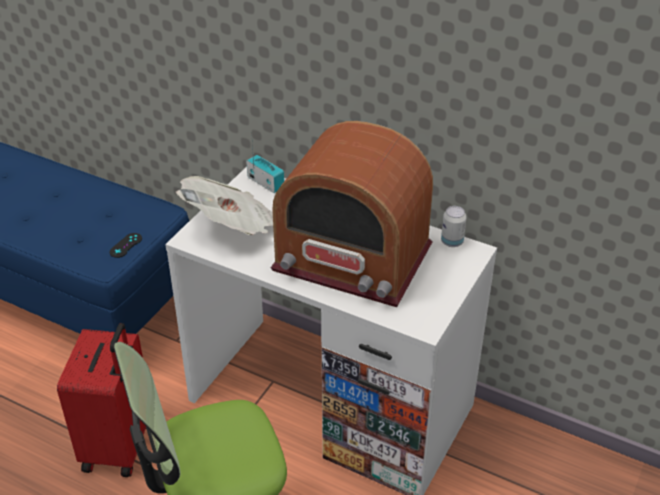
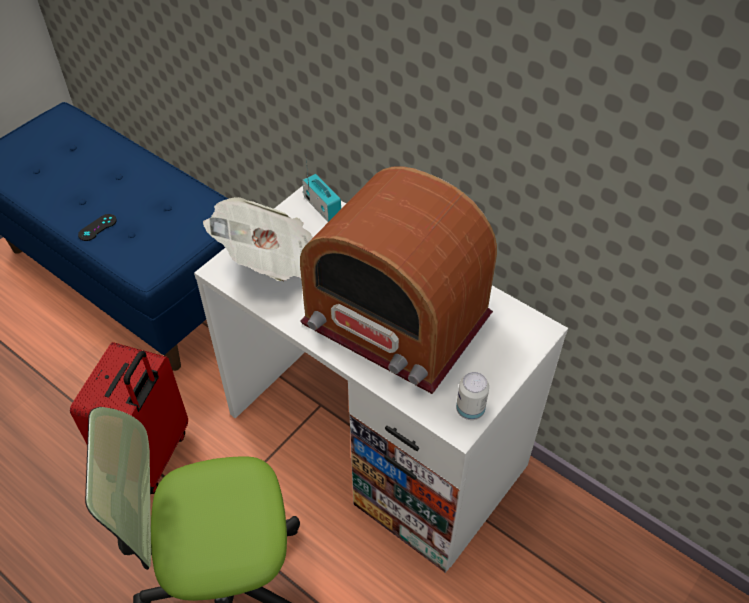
camera: 10 degrees right, 10 degrees up
(126, 245) = (175, 249): black game controller -> black game controller (97, 227)
(452, 242) = (516, 313): can -> can (470, 410)

